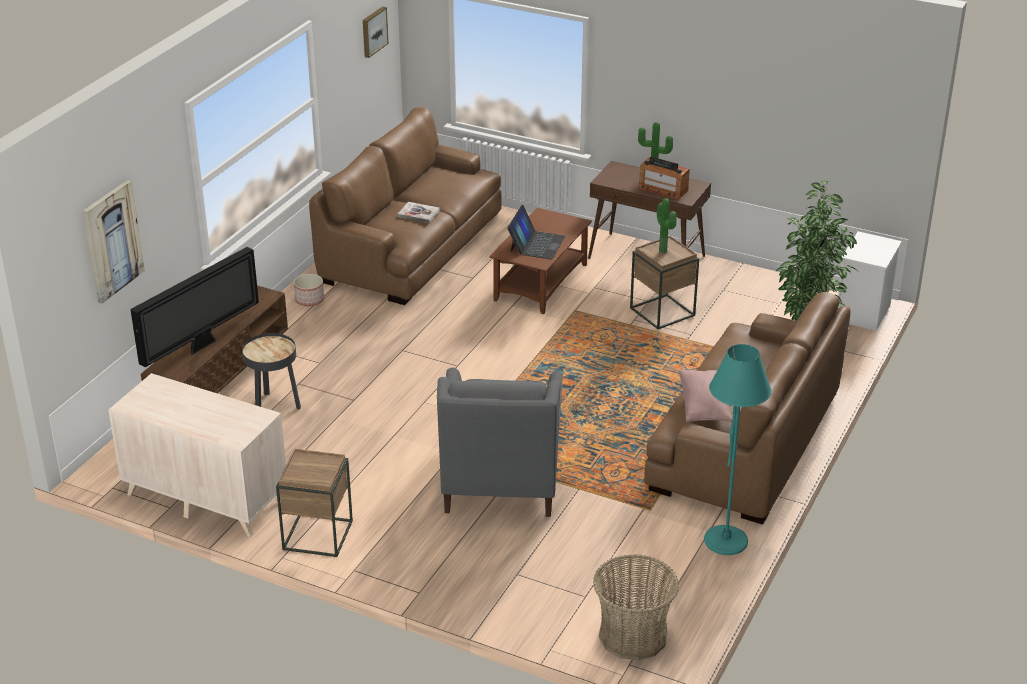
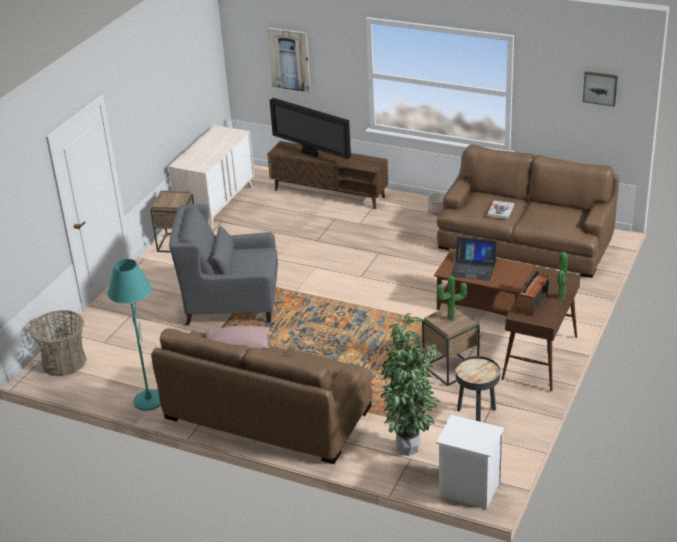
camera: 90 degrees right, 0 degrees up
(274, 407) = (308, 214): black side table -> black side table (476, 416)

